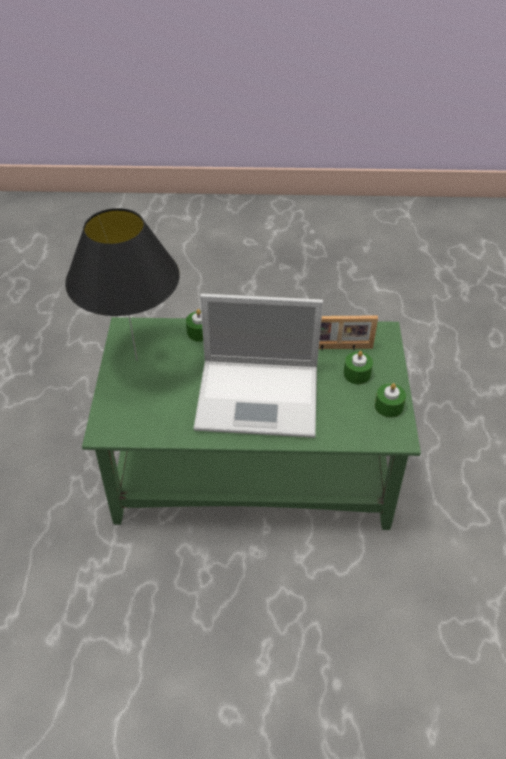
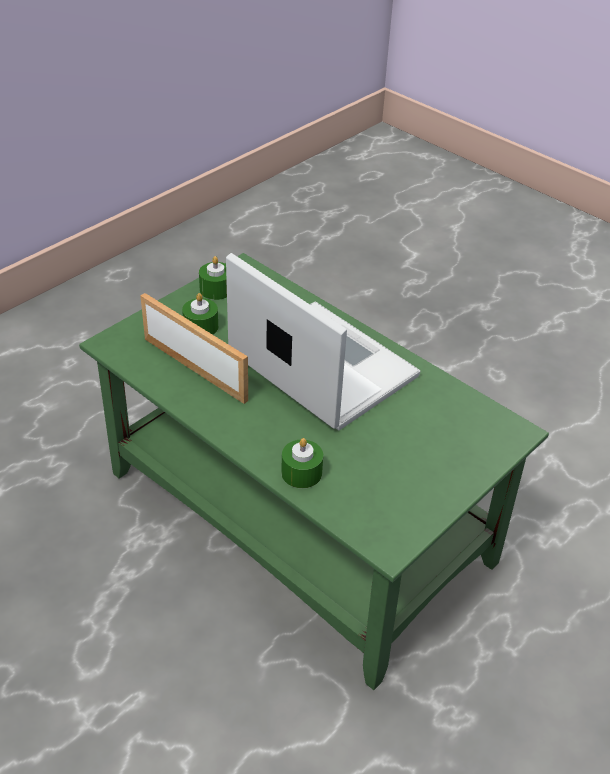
camera: 140 degrees left, 5 degrees down
(137, 359) = (412, 488): black table lamp -> none

